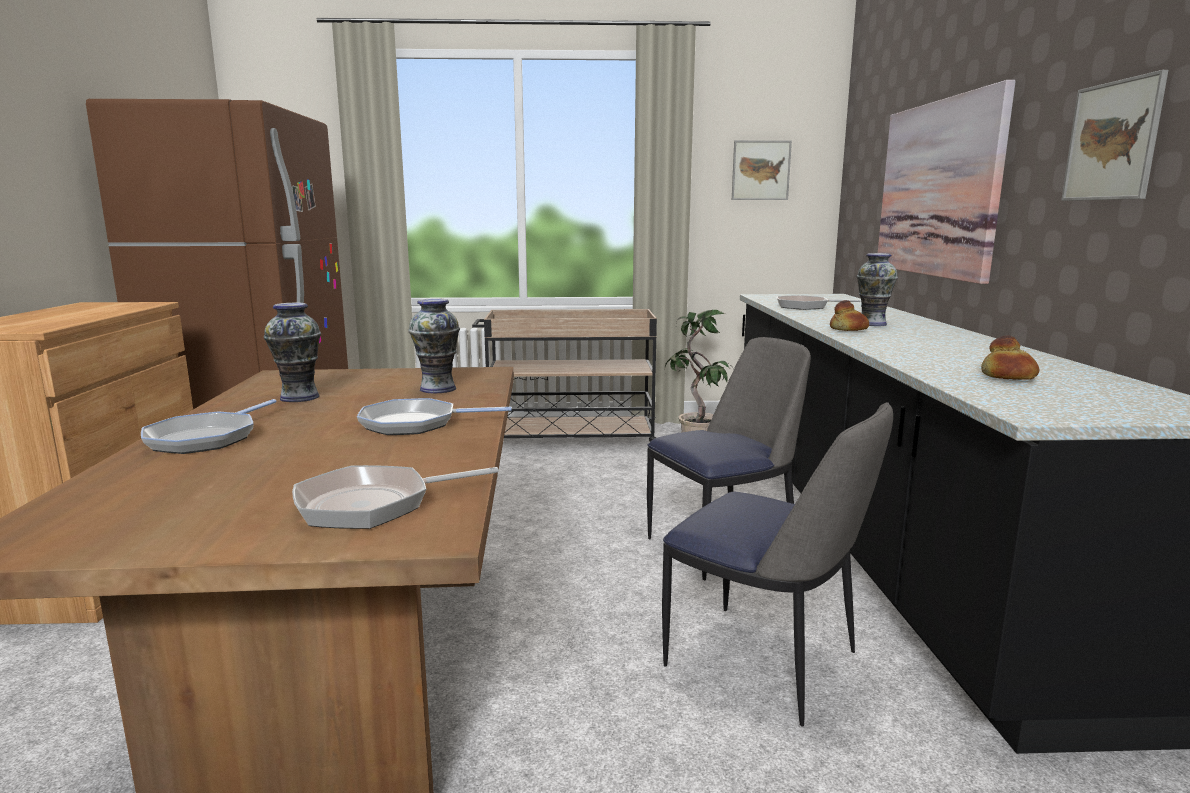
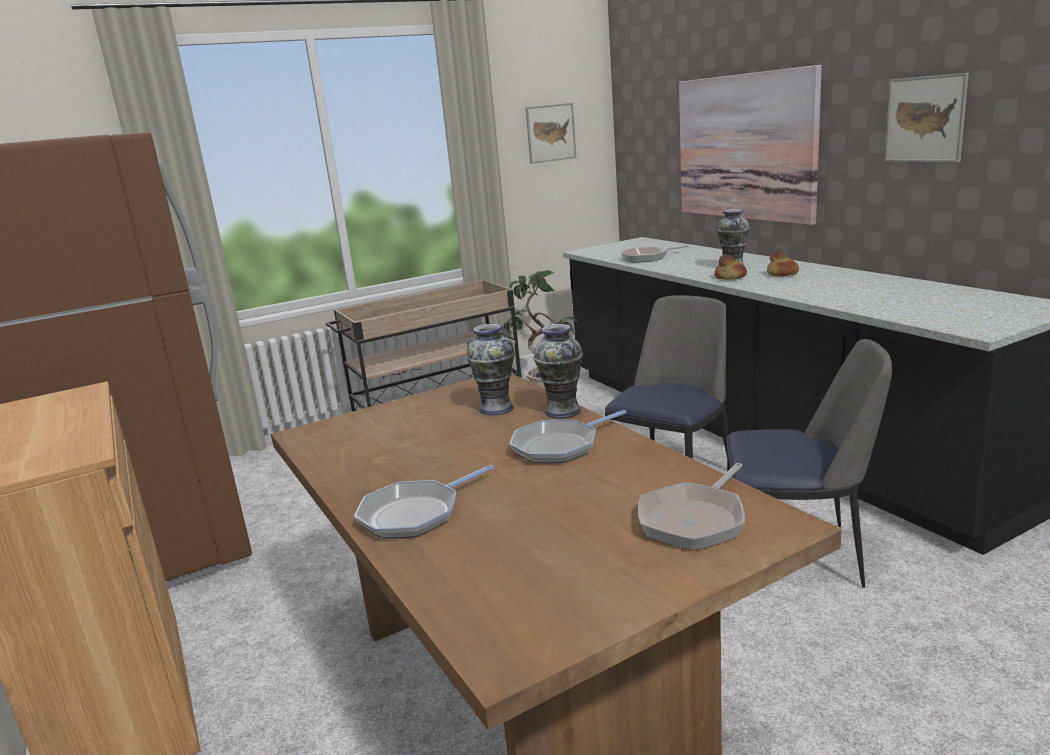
camera: 25 degrees left, 5 degrees up
(206, 438) = (415, 514): frying pan -> frying pan turned 60 degrees clockwise
(300, 397) = (392, 451): vase -> vase (563, 411)
(1007, 377) = (911, 302): bread -> bread (782, 274)

